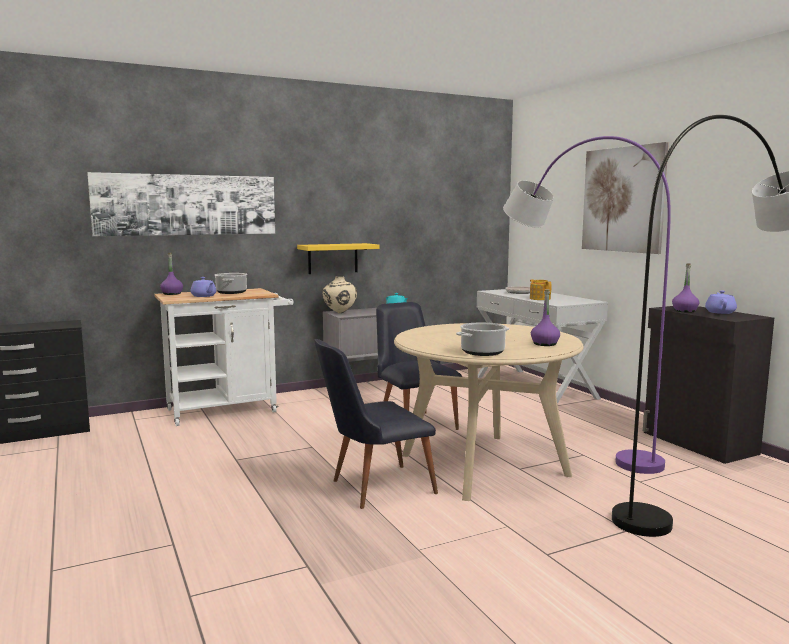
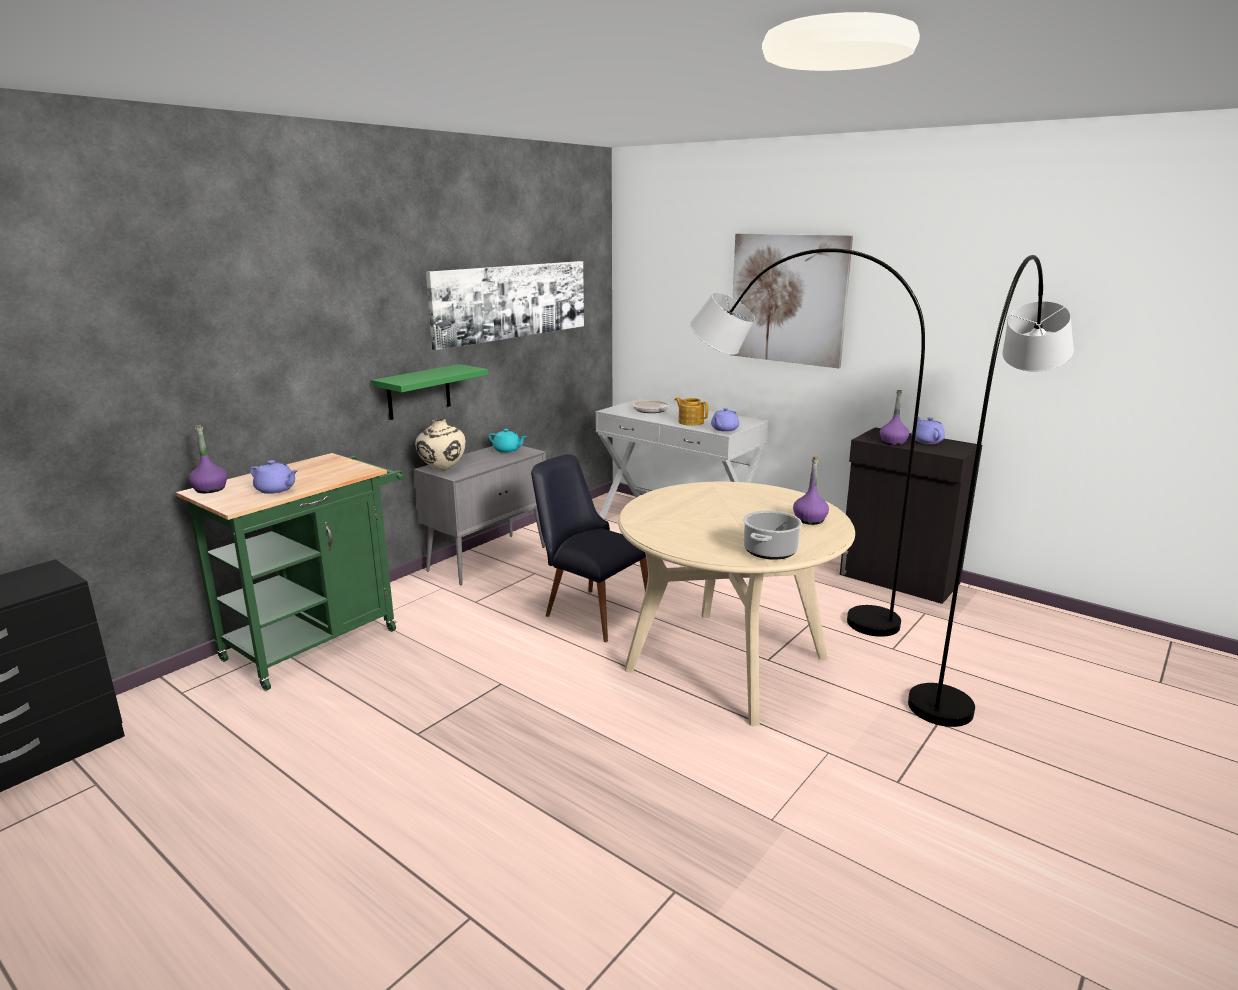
camera: 25 degrees left, 10 degrees up
(187, 205) = (206, 340): picture -> picture (511, 301)
(229, 409) = (320, 640): white cart -> green cart
(231, 292) = (305, 472): cooking pot -> none
(333, 258) = (419, 392): yellow shelf -> green shelf
(373, 488) = (637, 735): black chair -> none
(560, 303) = (724, 429): none -> purple teapot
(568, 440) = (779, 602): purple floor lamp -> grey floor lamp

